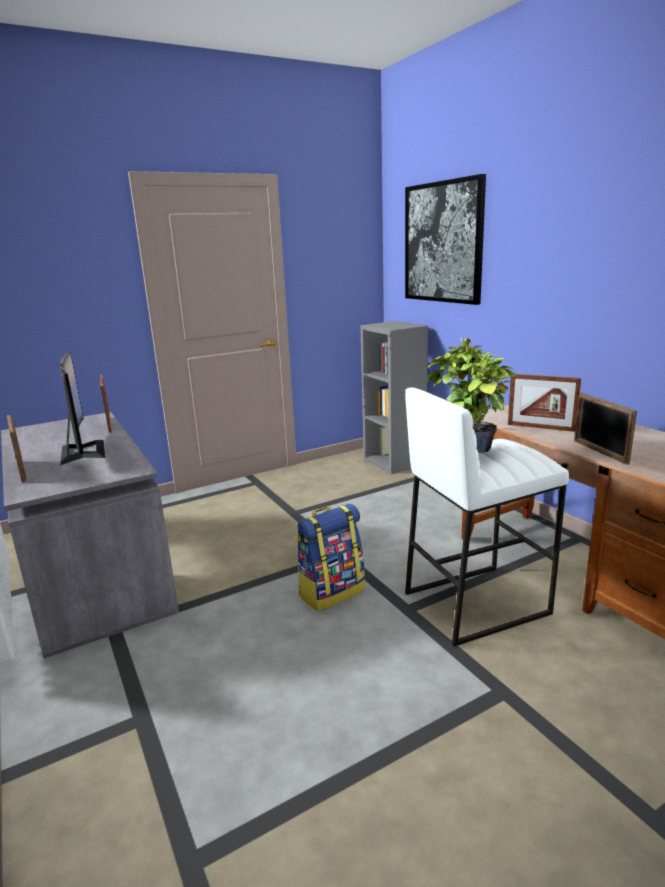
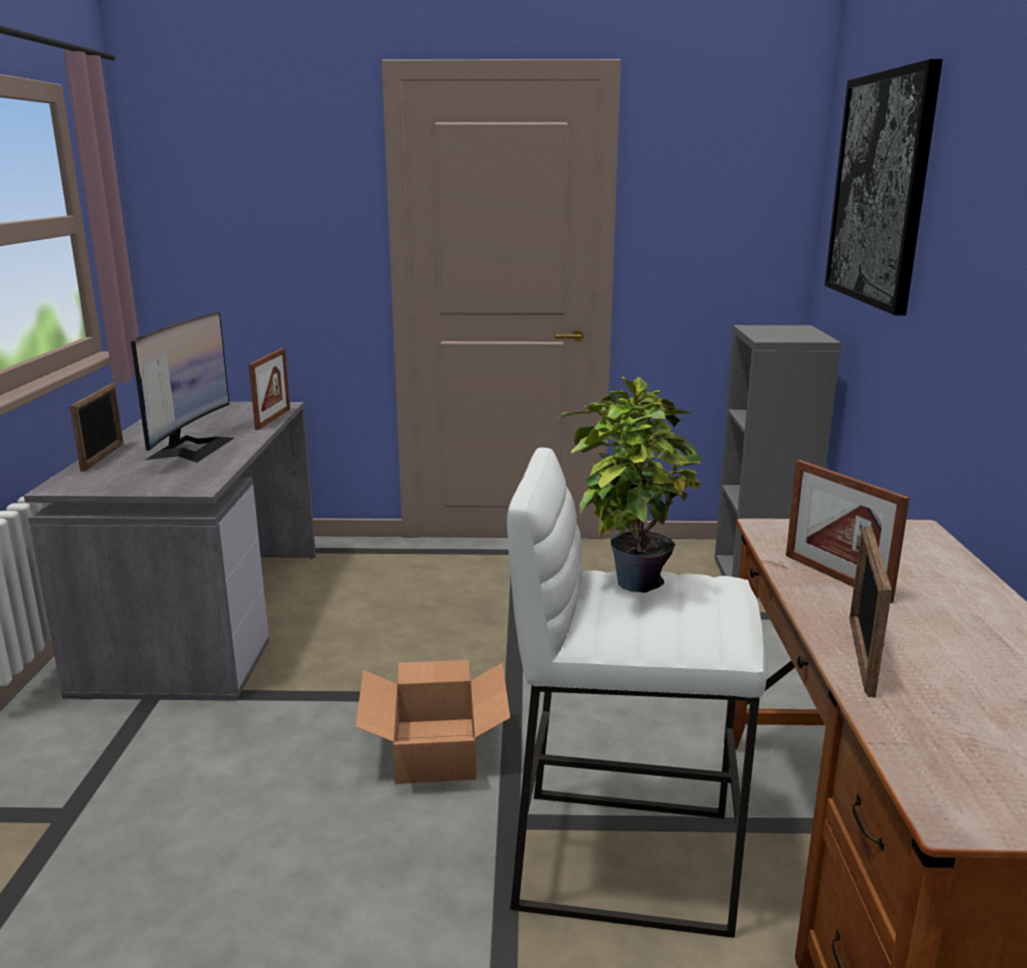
camera: 30 degrees right, 0 degrees up
(331, 592) = (437, 749): backpack -> cardboard box

